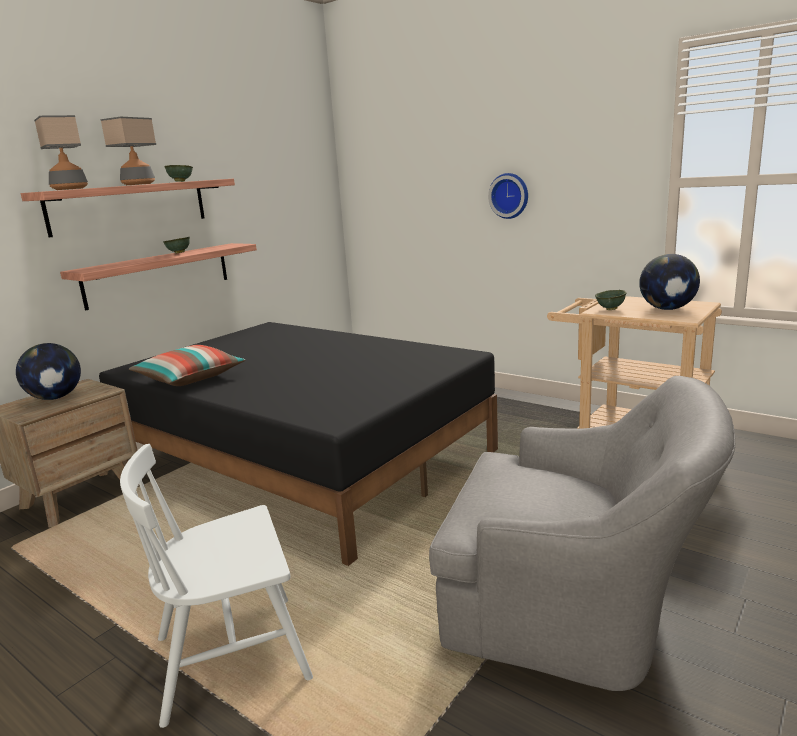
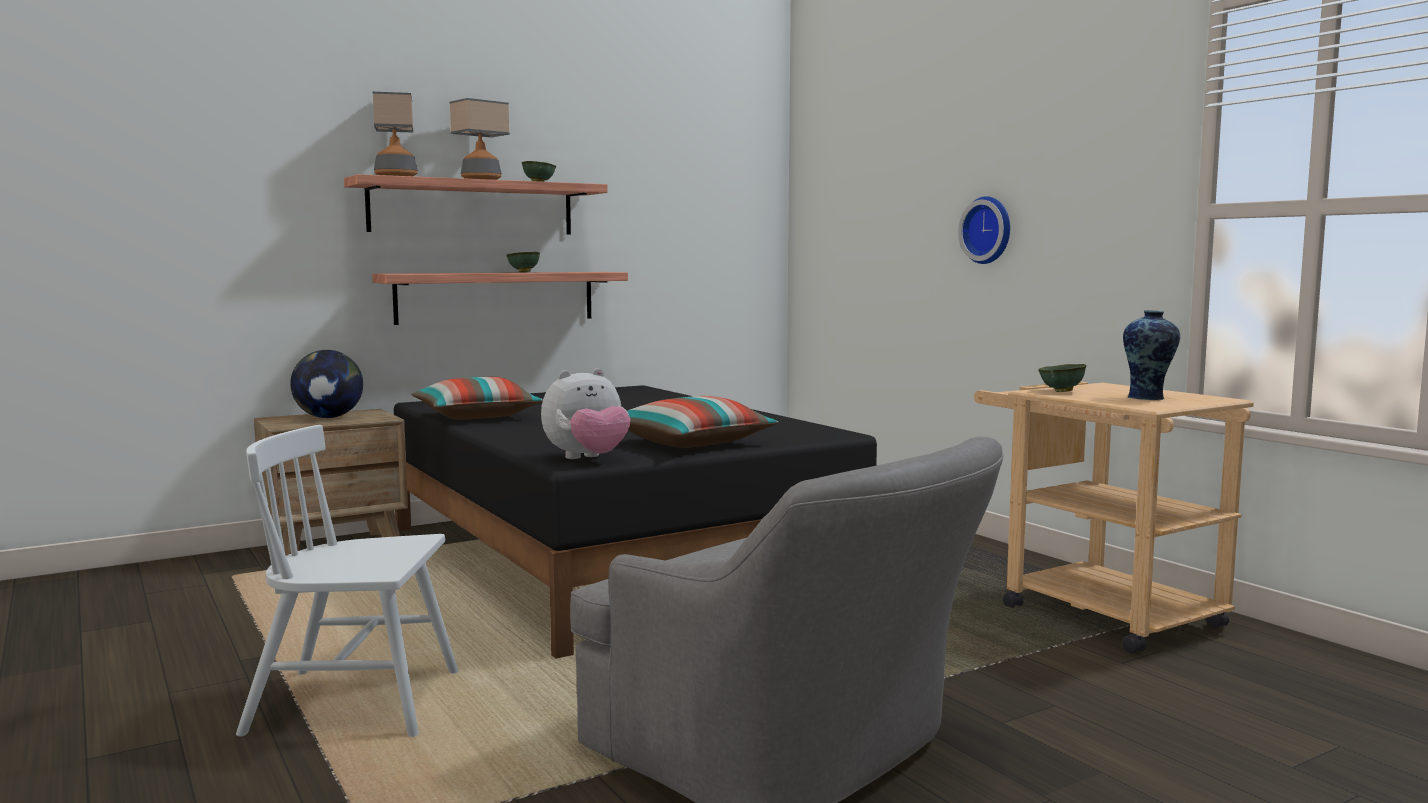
camera: 20 degrees right, 10 degrees down
(339, 415) = (587, 459): none -> plush toy
(389, 382) = (692, 443): none -> pillow
(667, 309) = (1148, 398): globe -> vase

